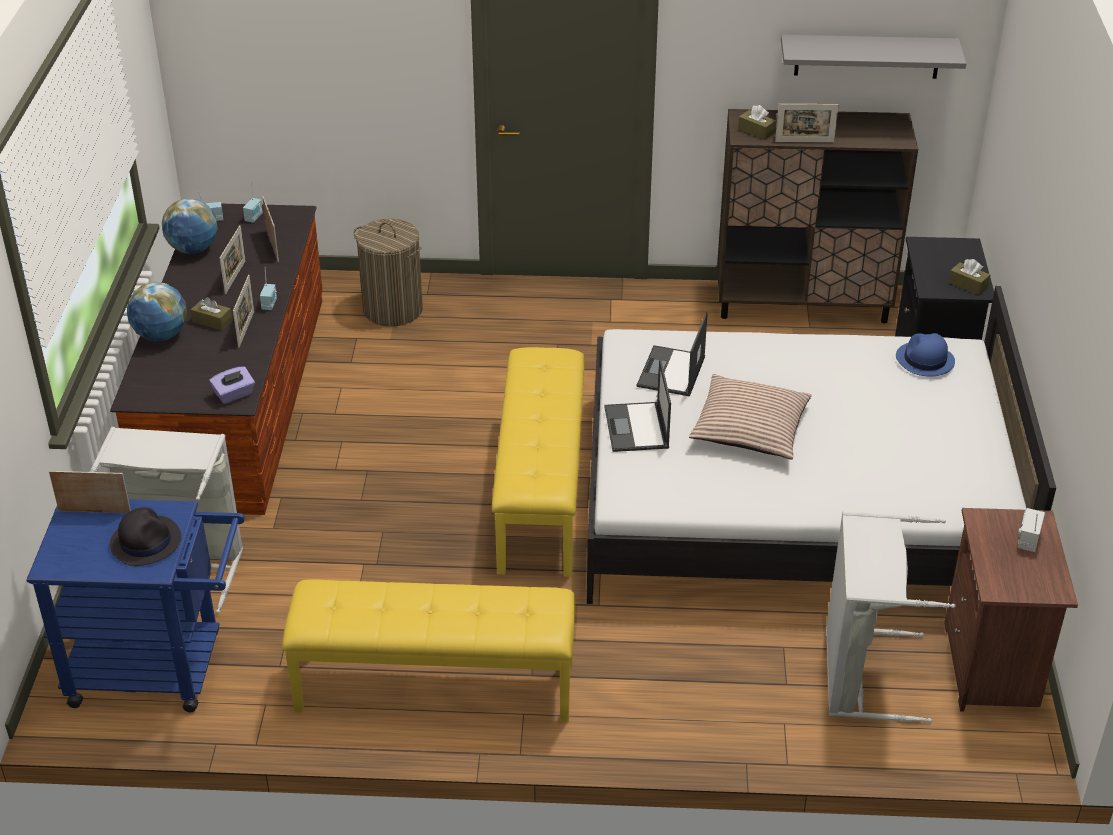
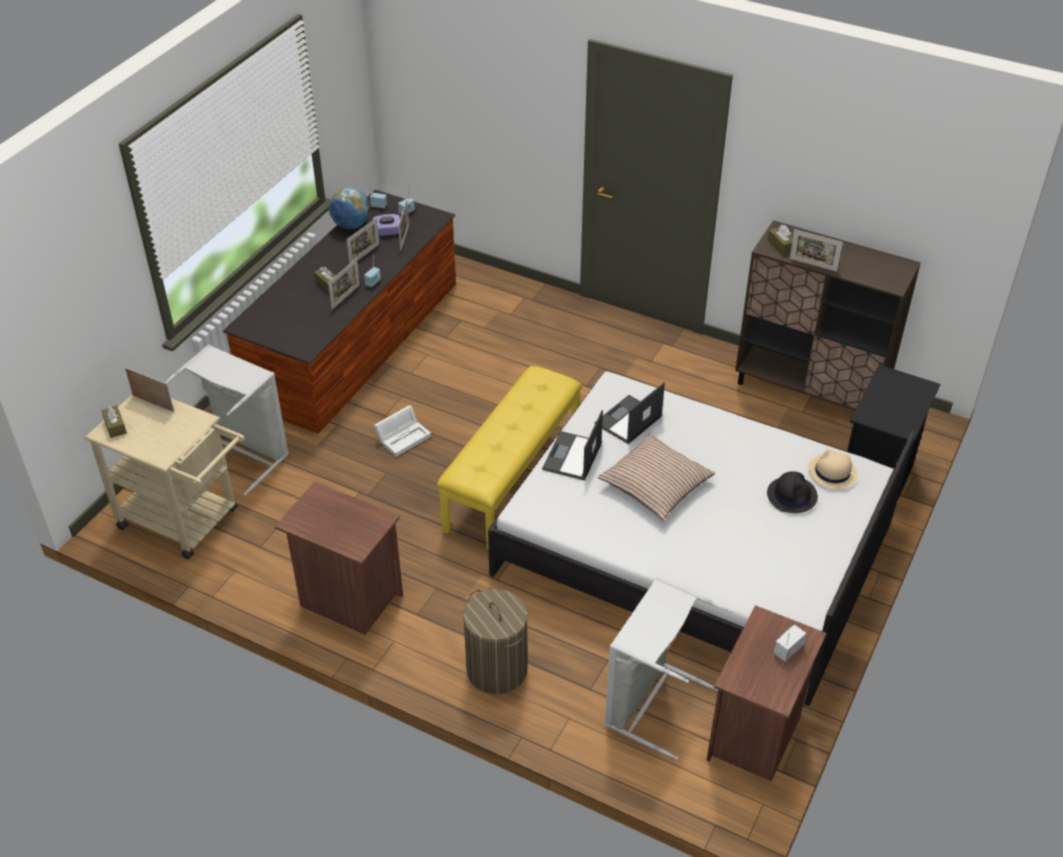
camera: 25 degrees right, 5 degrees up
(146, 541) = (169, 435): black hat -> black hat (792, 495)
(160, 669) = (187, 521): blue cart -> beige cart
(161, 335) = (288, 285): globe -> none
(234, 395) = (306, 344): purple tissue box -> purple tissue box (387, 231)
(376, 485) = (404, 436): none -> white storage box
(392, 309) = (500, 305): laundry basket -> laundry basket (496, 669)
(434, 688) = (347, 599): yellow bench -> brown nightstand
(867, 56) = (890, 207): grey shelf -> none
(924, 360) = (832, 472): blue hat -> beige hat
(968, 284) = (899, 421): brown tissue box -> brown tissue box (115, 426)

